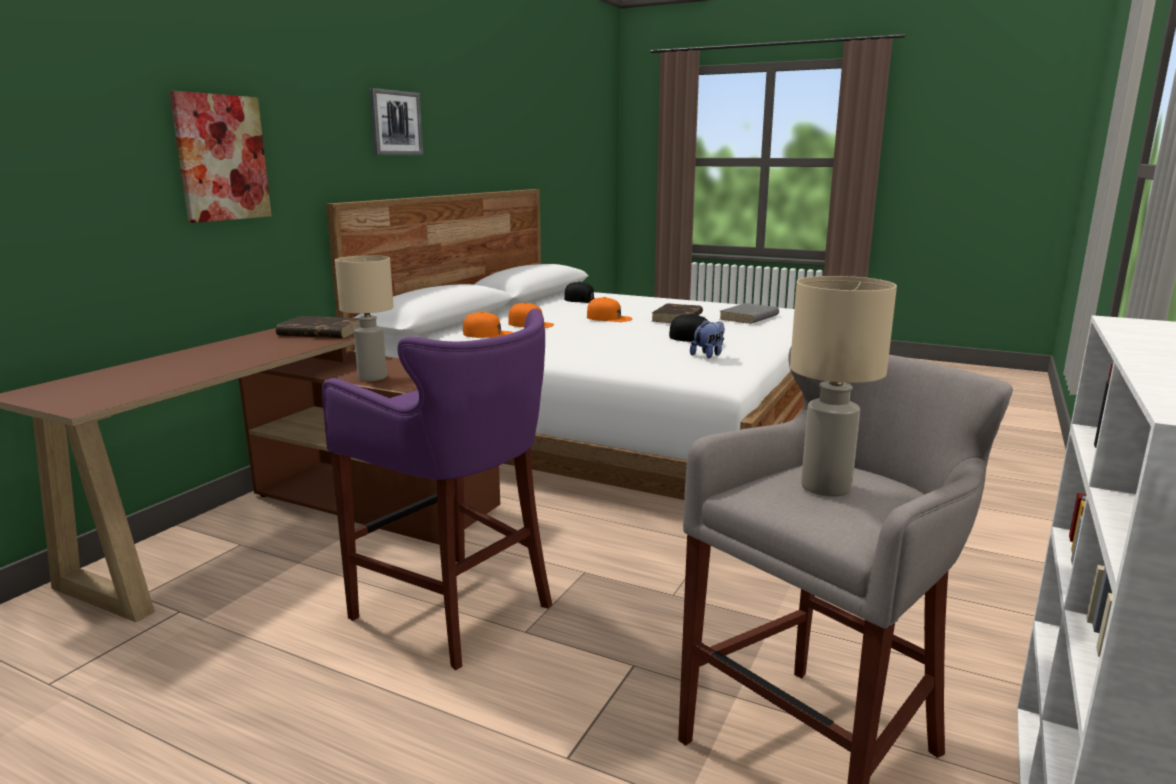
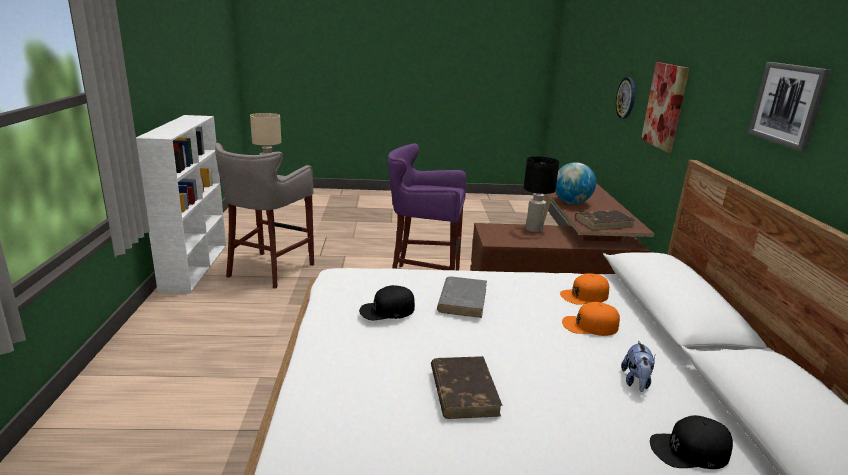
camera: 150 degrees right, 5 degrees up
(67, 169) = (626, 98): none -> wall clock
(265, 354) = (571, 203): none -> globe
(371, 377) = (534, 229): beige table lamp -> black table lamp
(609, 318) = (535, 359): orange cap -> none
(708, 355) = (360, 288): plush toy -> plush toy (636, 382)
(749, 317) = (366, 422): grey book -> grey book (462, 299)

